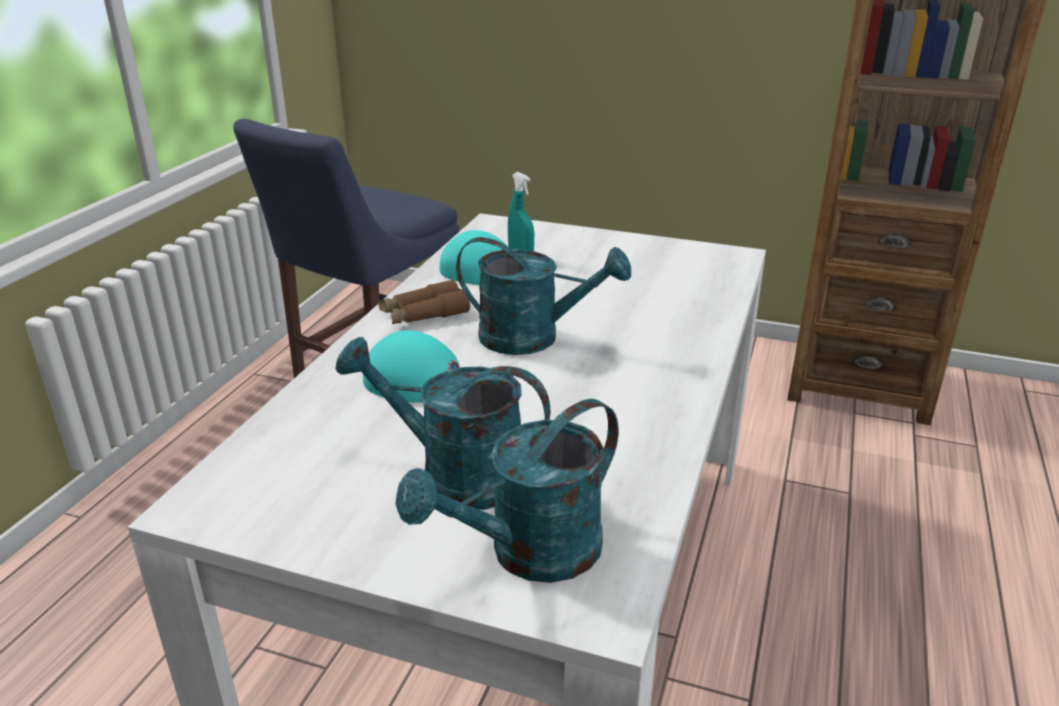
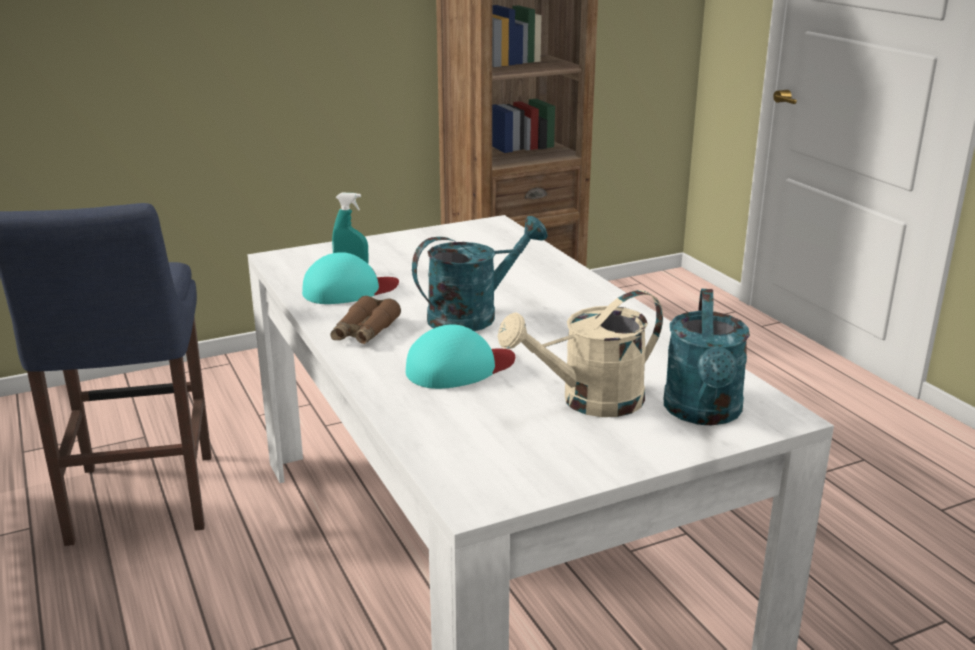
camera: 45 degrees left, 5 degrees down
(454, 475) = (589, 402): turquoise watering can -> beige watering can

